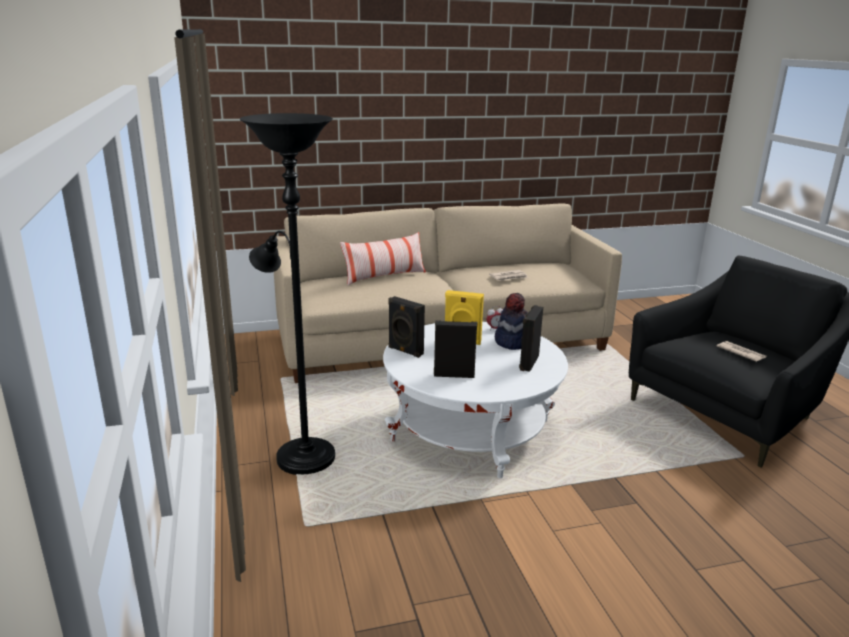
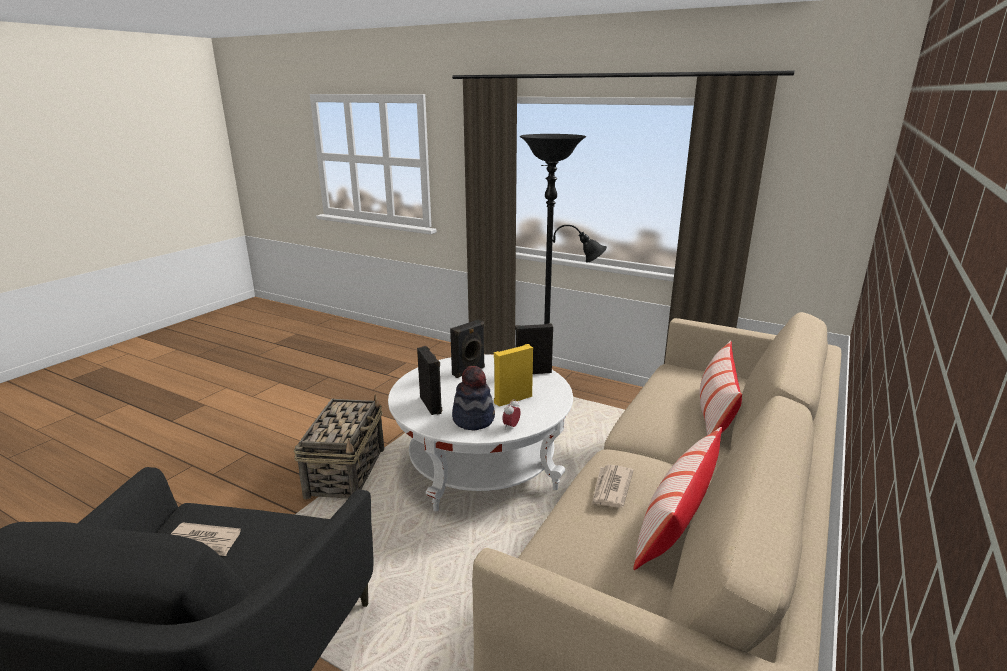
camera: 135 degrees right, 0 degrees up
(502, 267) = (675, 523): none -> pillow
(592, 485) = (346, 472): none -> basket

